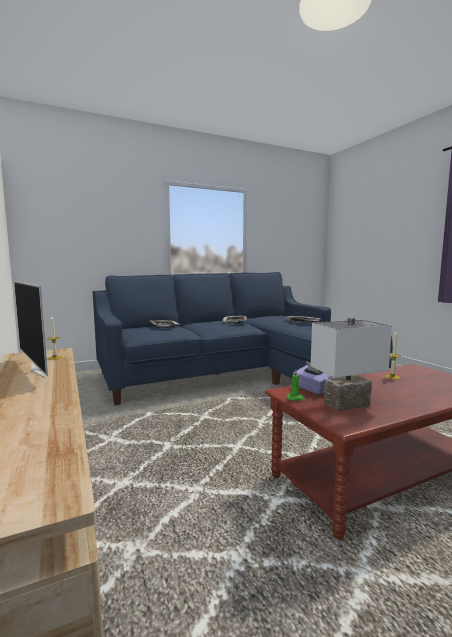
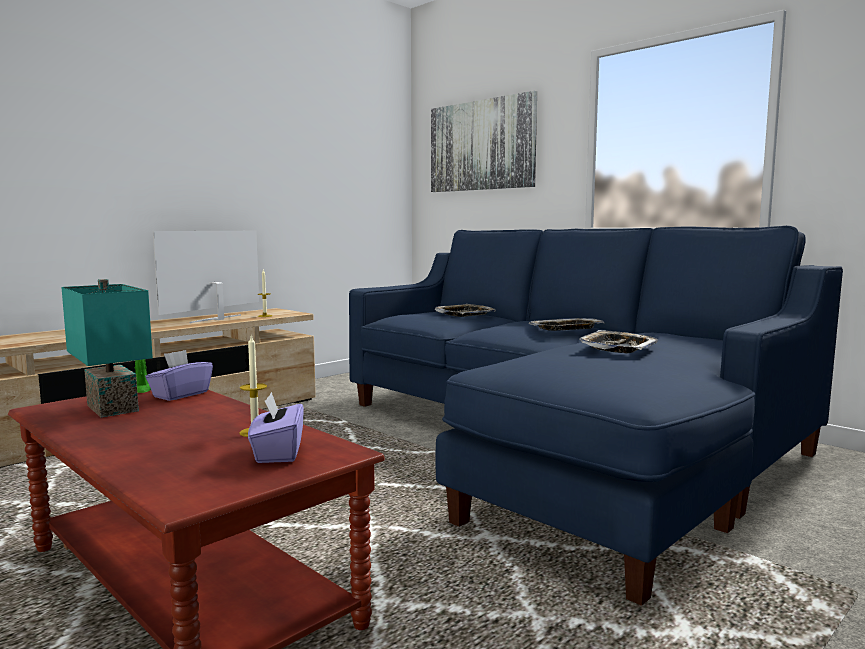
camera: 70 degrees right, 0 degrees up
(87, 219) = (481, 145): none -> picture
(347, 405) = (108, 408): white table lamp -> turquoise table lamp
(421, 375) = (277, 453): none -> purple tissue box

